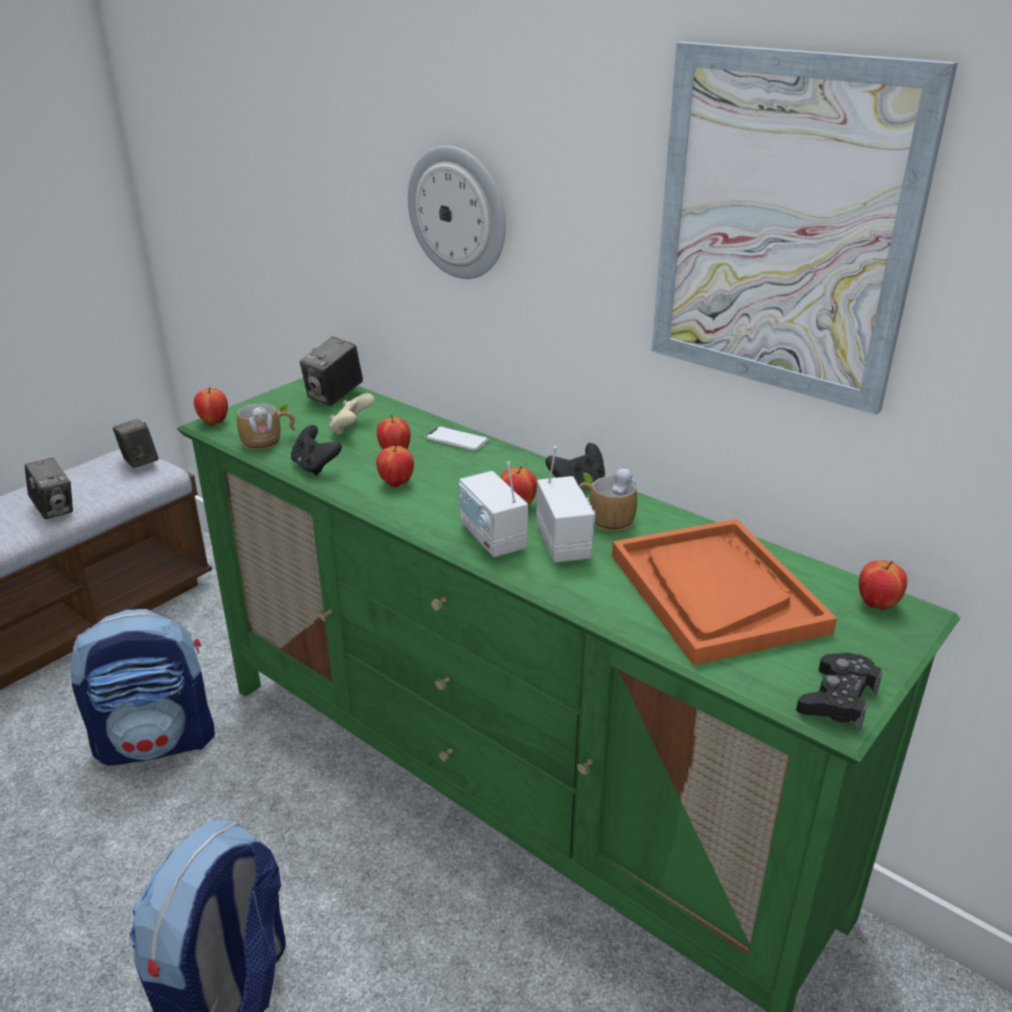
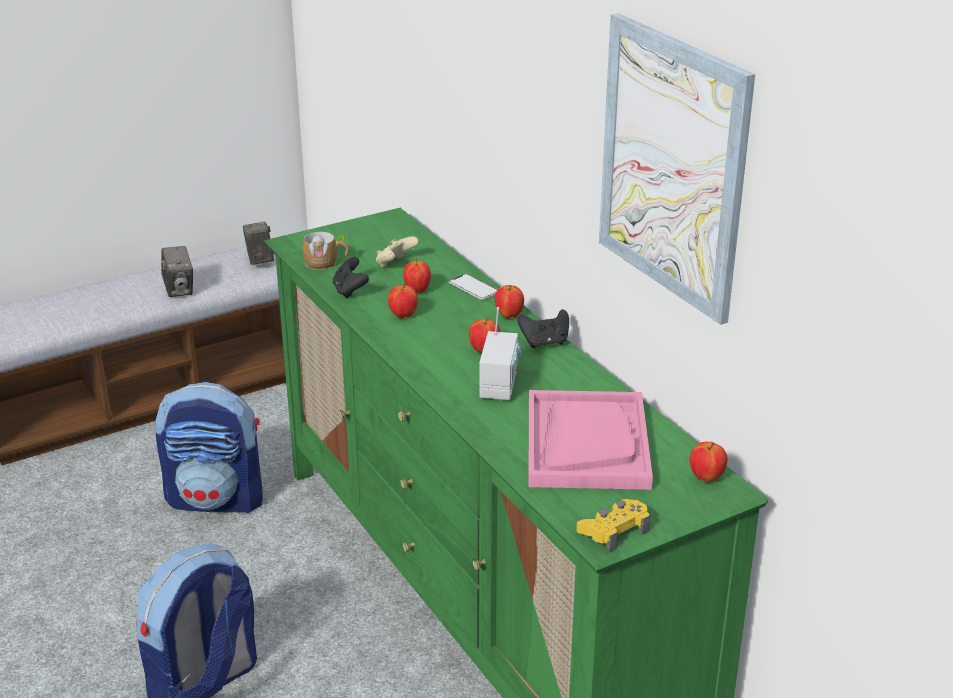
camera: 20 degrees right, 0 degrees up
(214, 422) = (293, 240): apple -> apple (509, 315)
(334, 396) = (399, 233): camera -> none
(458, 213) = (493, 101): wall clock -> none
(492, 538) = (448, 371): radio -> none
(604, 516) = (547, 371): mug -> none
(715, 592) = (586, 443): orange tray -> pink tray
(838, 699) = (614, 530): black game controller -> yellow game controller

